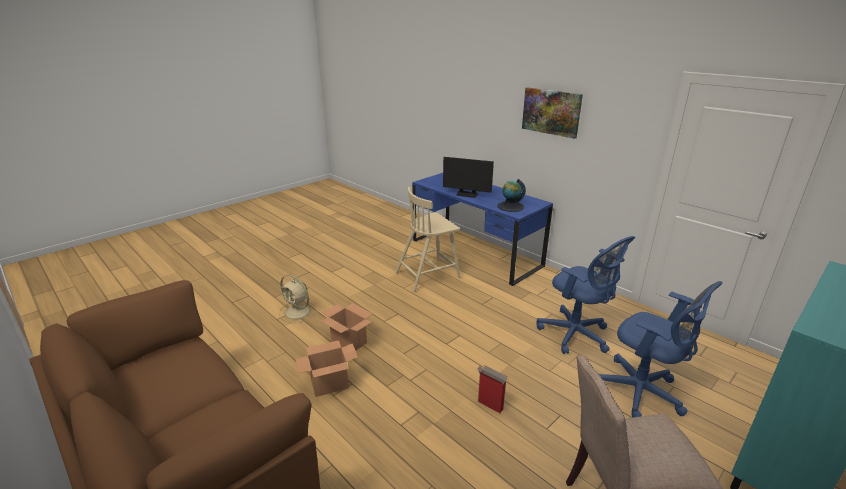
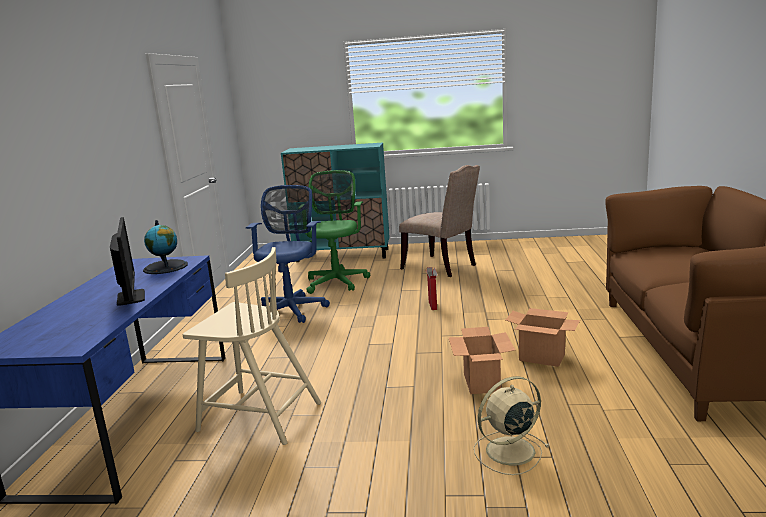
camera: 130 degrees left, 10 degrees down
(298, 312) = (508, 451): beige fan -> beige fan turned 105 degrees counterclockwise
(551, 112) = (77, 126): picture -> none
(642, 393) = (337, 281): blue office chair -> green office chair

